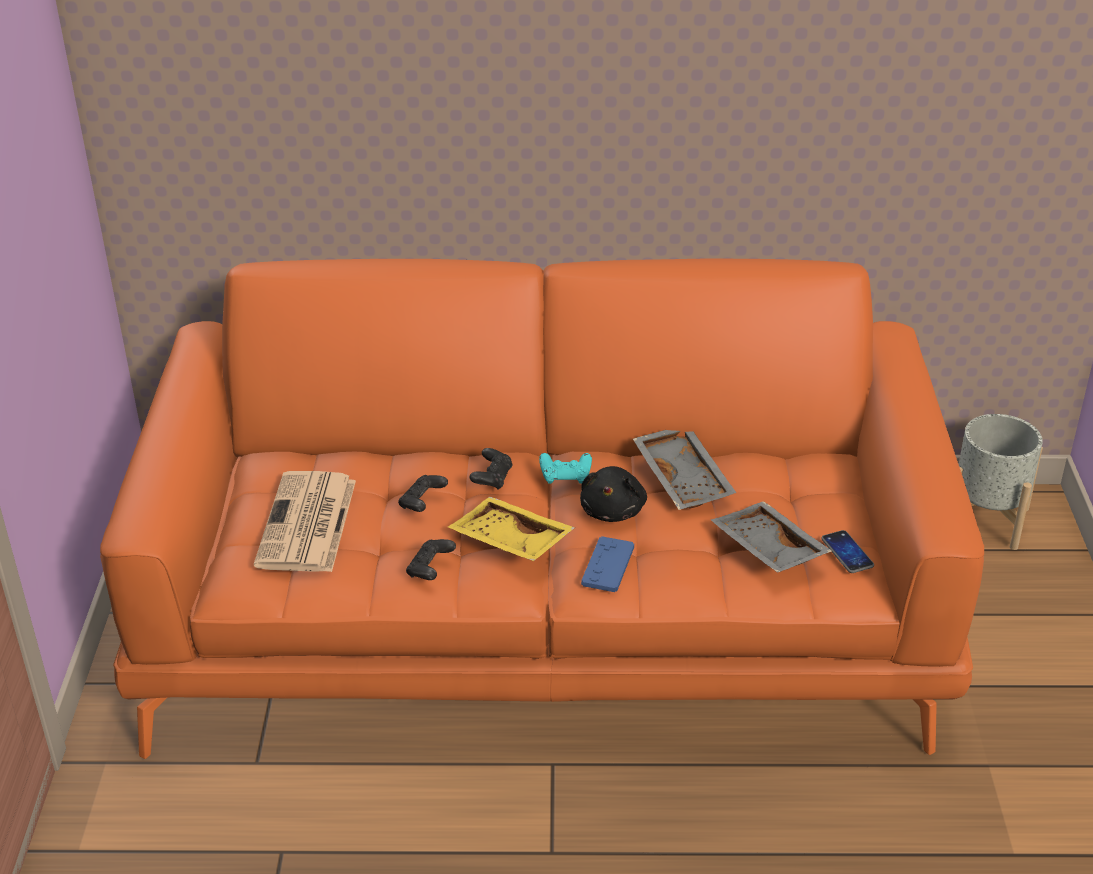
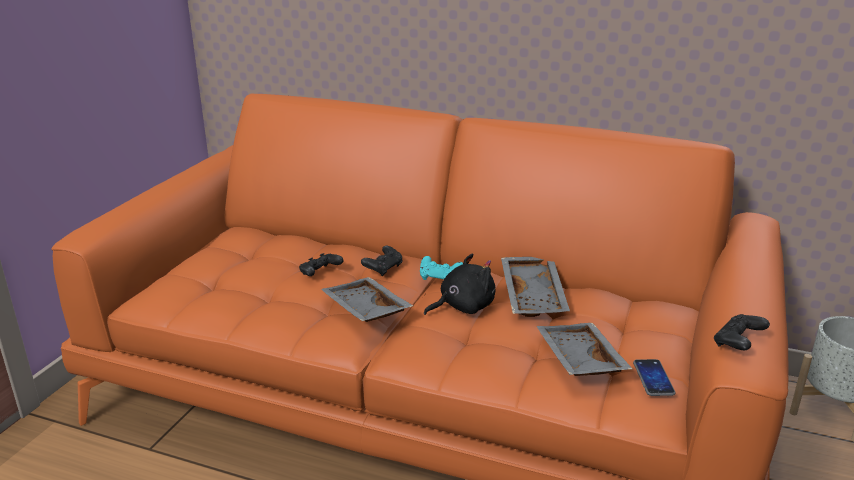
camera: 20 degrees right, 10 degrees down
(307, 524) = (228, 270): newspaper -> none
(430, 569) = (290, 316): black game controller -> black game controller (738, 343)
(509, 542) = (364, 310): yellow tray -> grey tray
(608, 565) = (431, 343): blue game controller -> none
(613, 510) = (463, 307): black plush toy -> black plush toy turned 150 degrees counterclockwise

